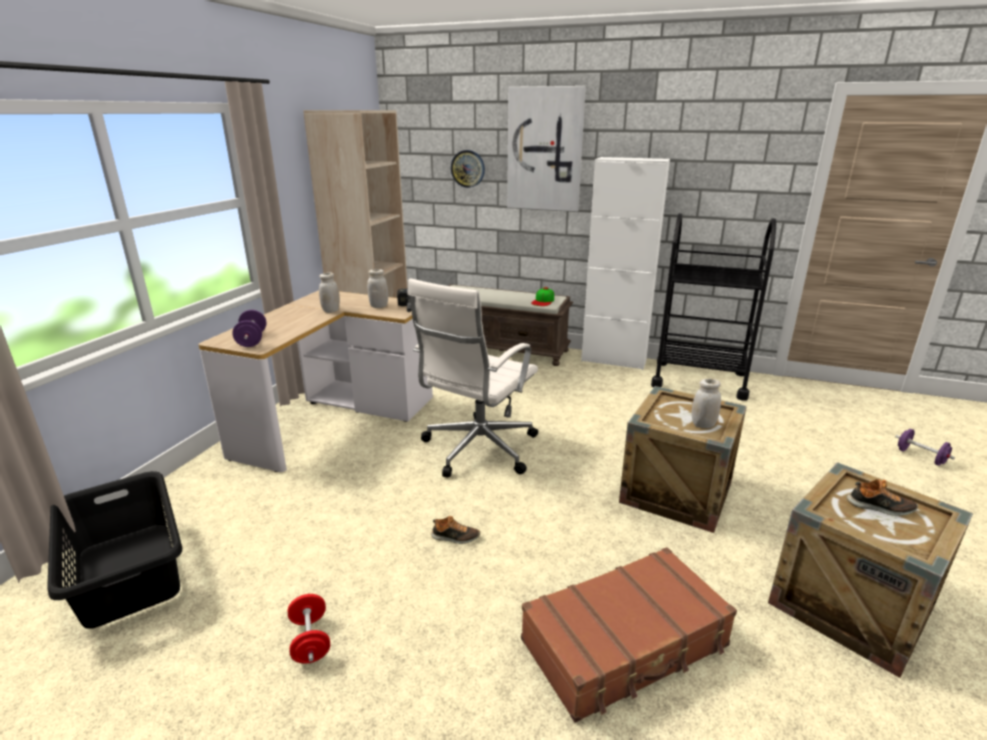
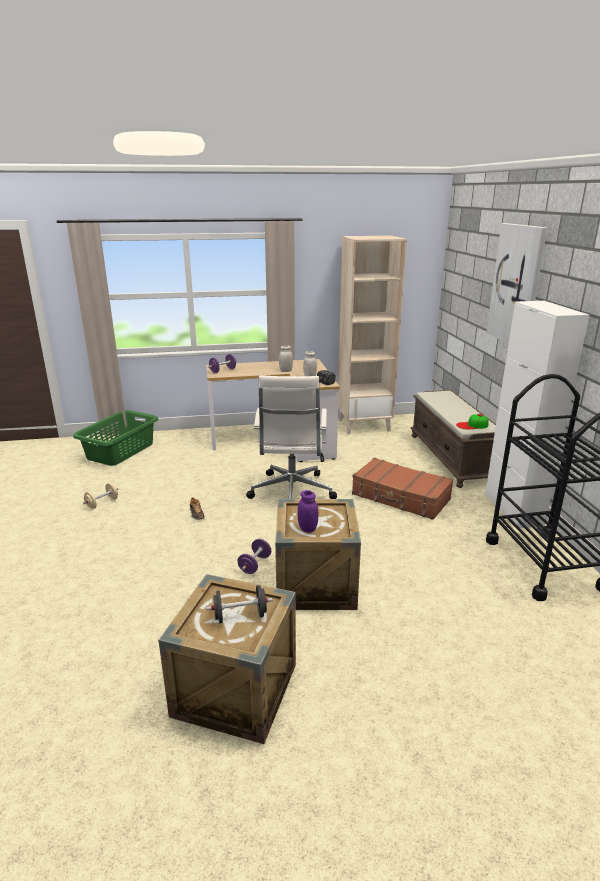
camera: 60 degrees right, 0 degrees up
(127, 573) = (120, 451): black laundry basket -> green laundry basket
(310, 641) = (102, 503): red dumbbell -> beige dumbbell
(468, 168) = (476, 292): wall clock -> none
(477, 449) = (291, 493): white office chair -> white office chair turned 90 degrees counterclockwise
(625, 644) = (142, 591): brown suitcase -> brown suitcase (400, 497)
(703, 425) = (307, 528): white jar -> purple jar
(880, 507) = (240, 616): shoe -> black dumbbell
(920, 457) = (566, 754): purple dumbbell -> purple dumbbell (255, 565)

